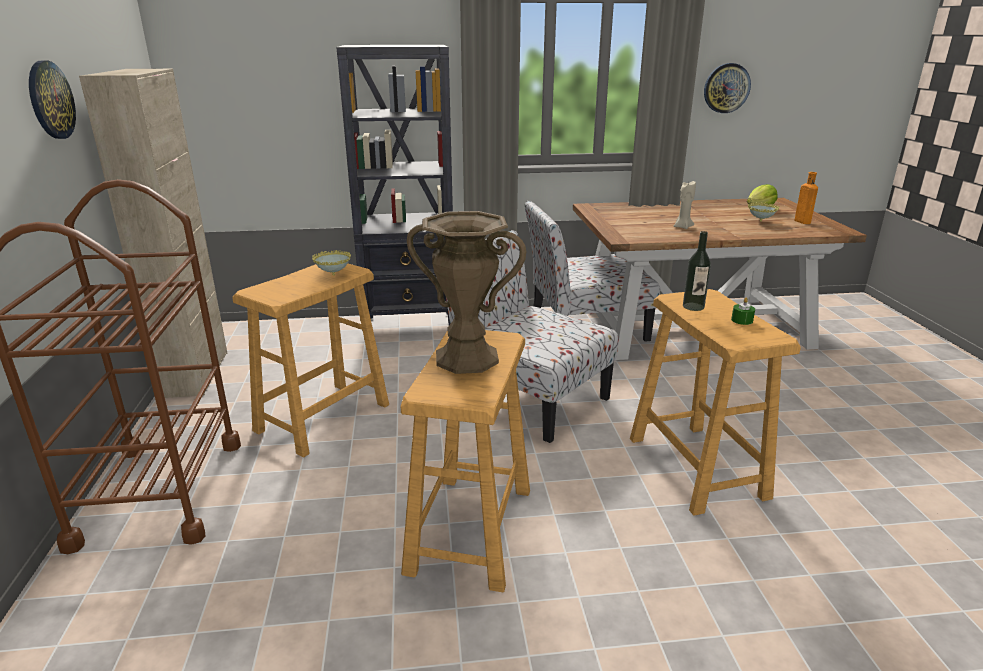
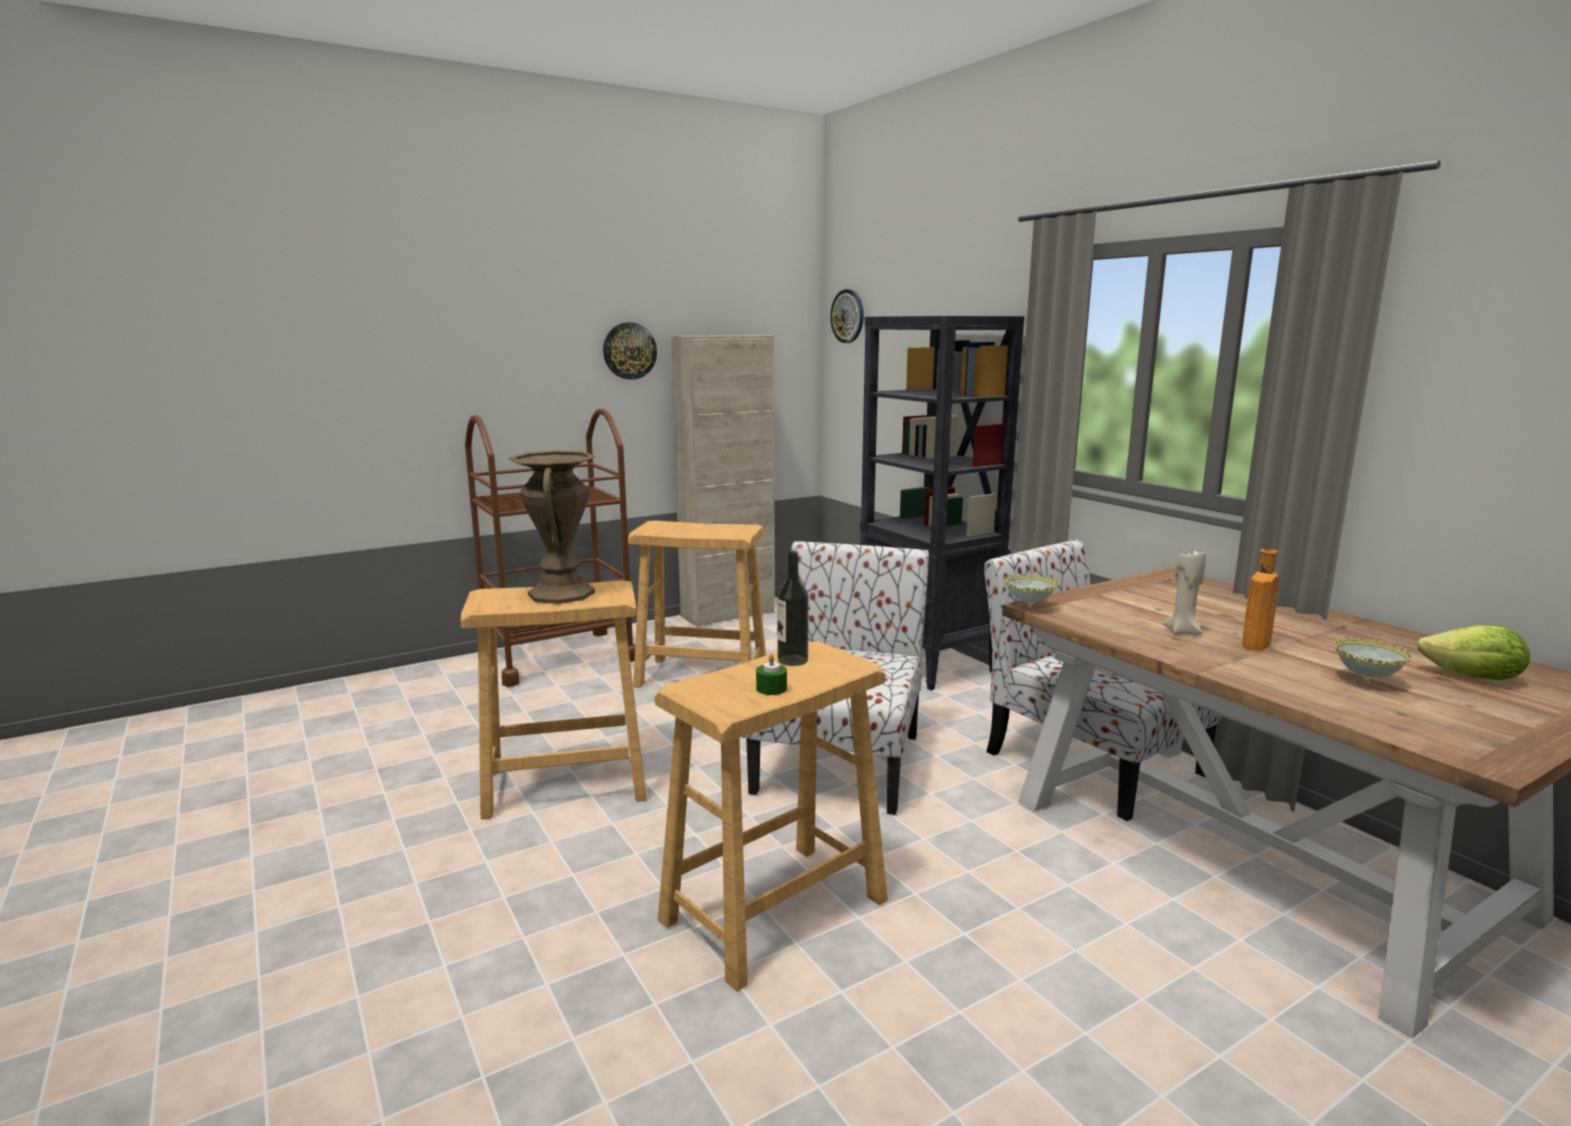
camera: 65 degrees right, 10 degrees down
(333, 275) = (719, 532): bowl -> bowl (1029, 607)
(726, 88) = (1485, 405): wall clock -> wall clock (848, 316)
(801, 221) = (1466, 717): orange bottle -> orange bottle (1256, 644)

